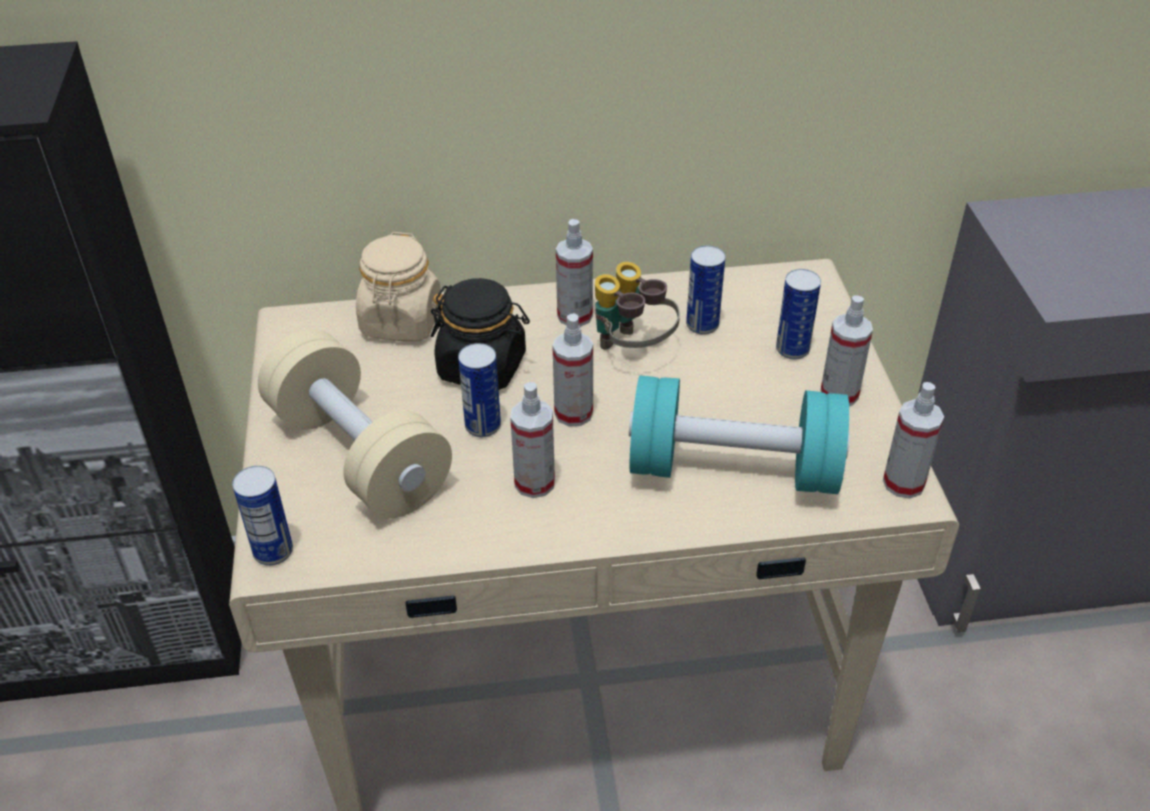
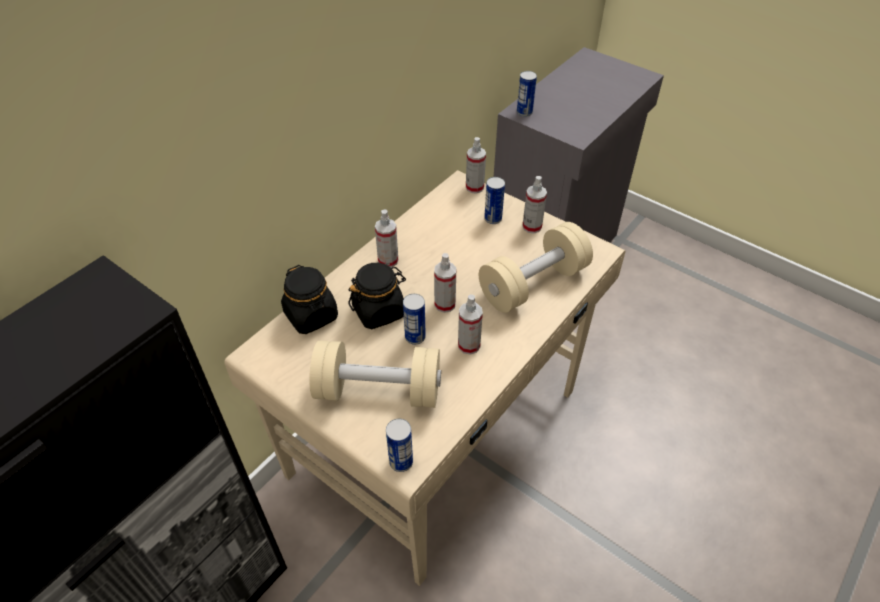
camera: 45 degrees left, 5 degrees up
(401, 322) = (311, 316): beige jar -> black jar
(632, 349) = (432, 260): binoculars -> none
(702, 325) = (446, 230): can -> can (524, 112)
(733, 469) = (533, 283): turquoise dumbbell -> beige dumbbell
(903, 483) = (594, 247): spray bottle -> spray bottle (474, 187)

